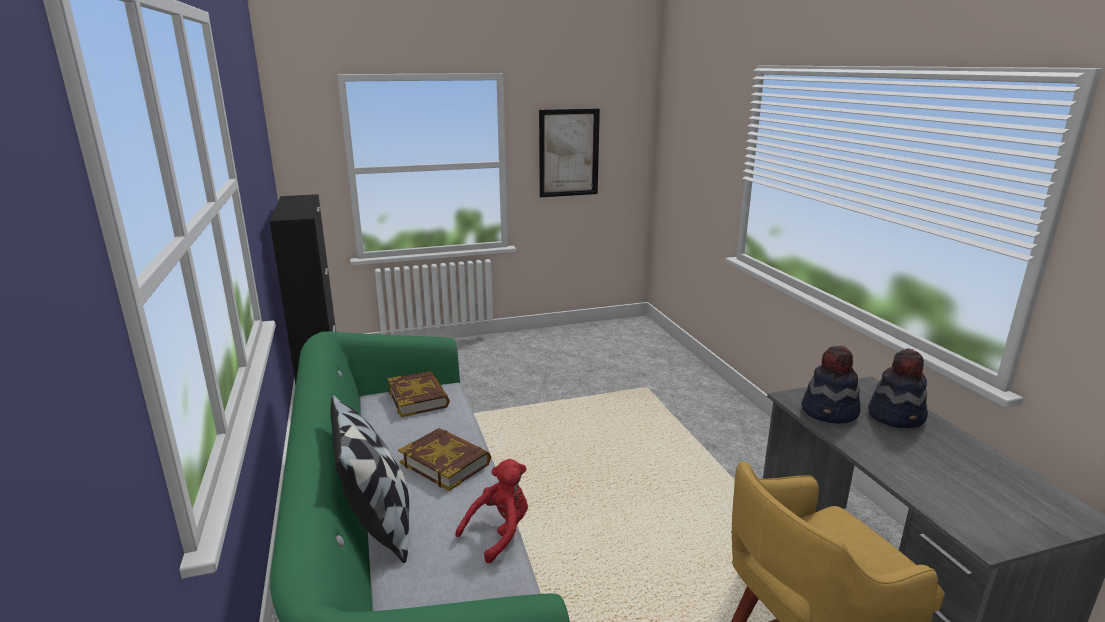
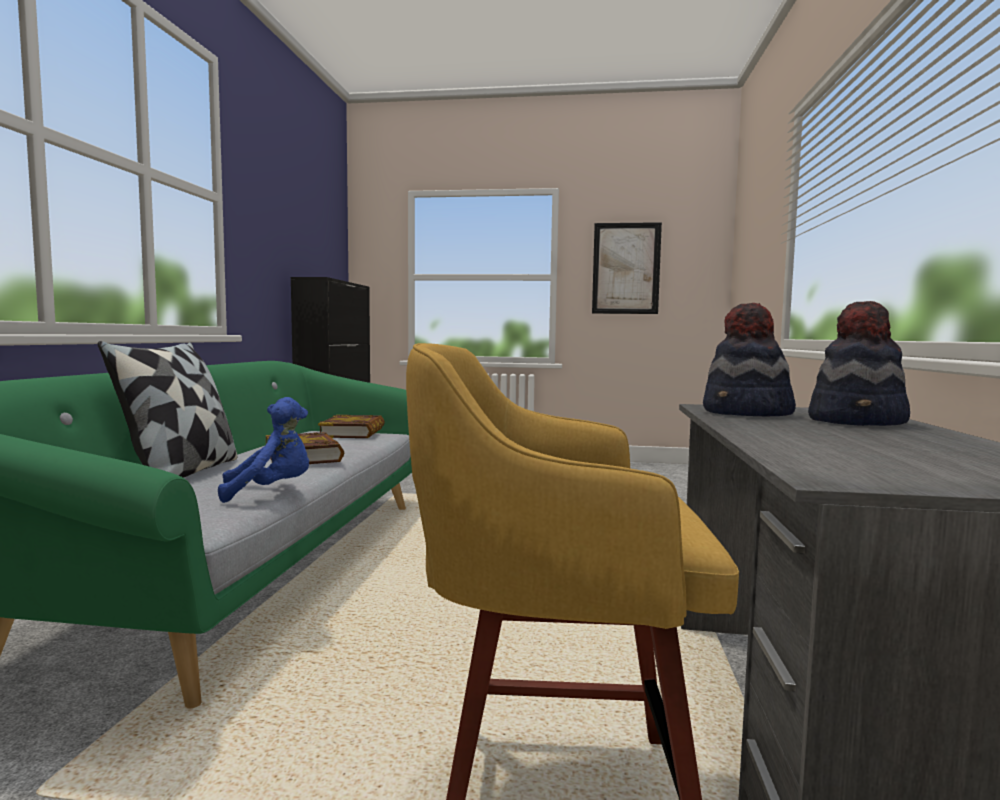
camera: 25 degrees right, 15 degrees down
(499, 532) = (271, 491): red plush toy -> blue plush toy

